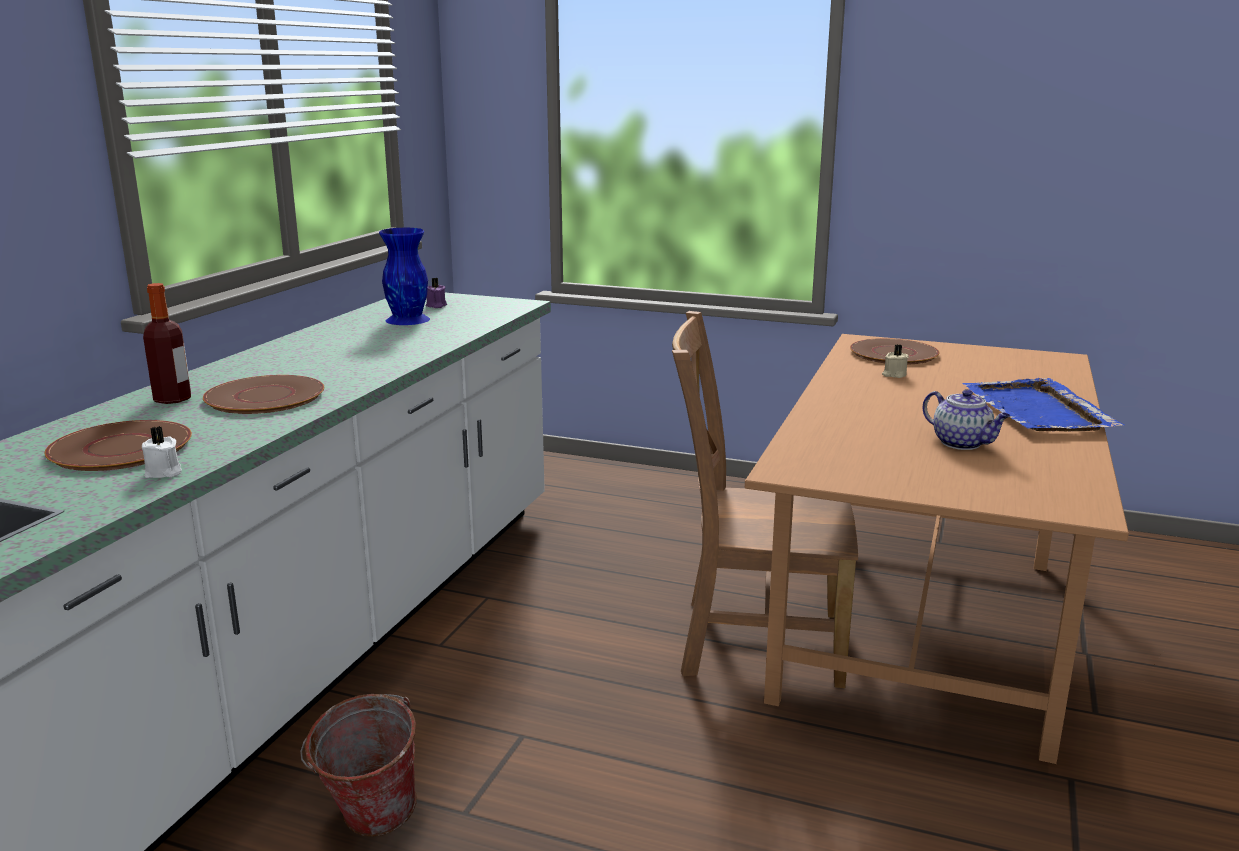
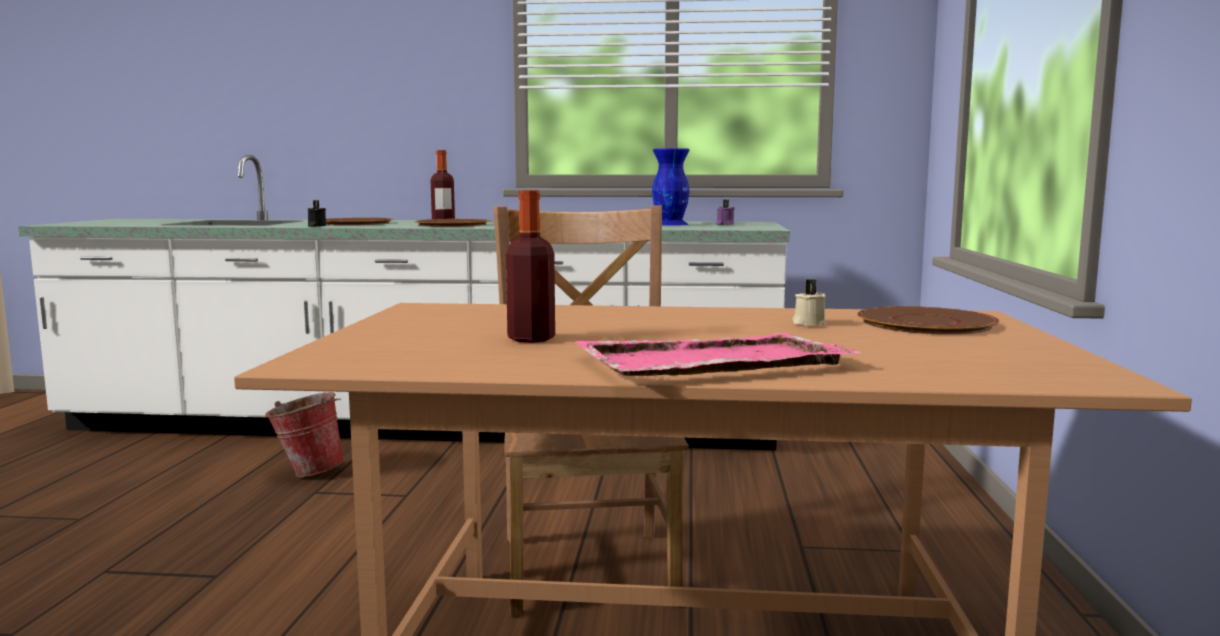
camera: 75 degrees right, 10 degrees down
(164, 472) = (316, 226): white candle -> black candle
(962, 443) = (531, 339): teapot -> bottle
(1037, 411) = (710, 362): blue tray -> pink tray

